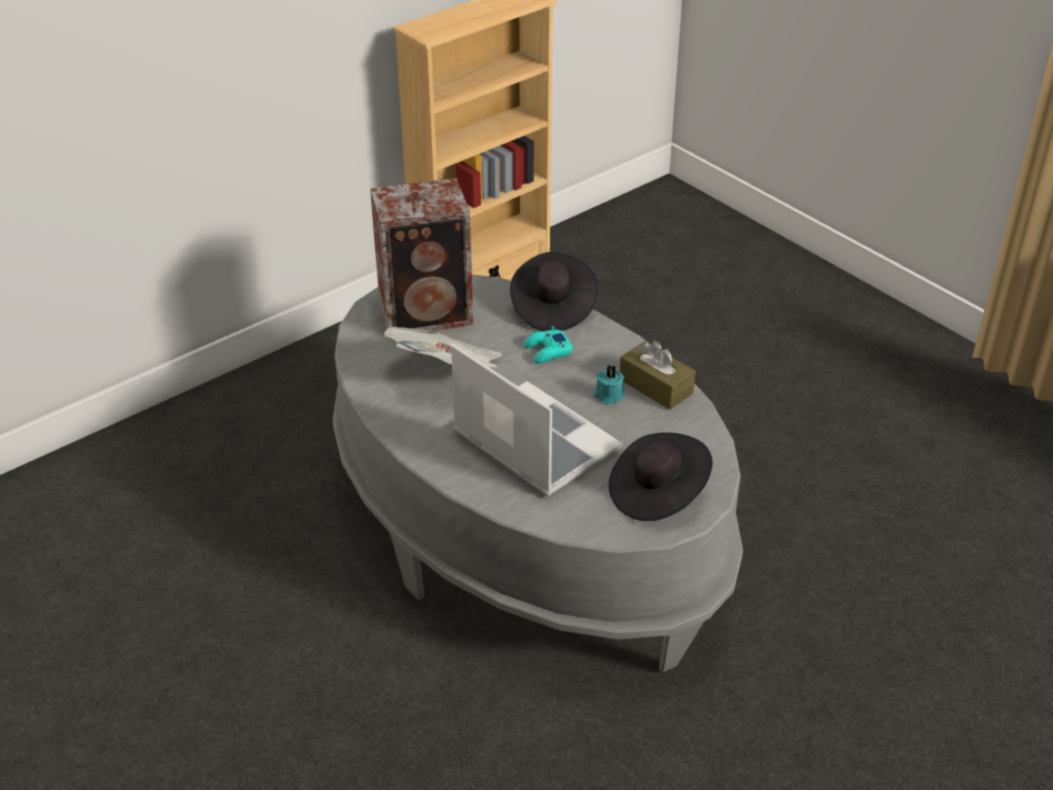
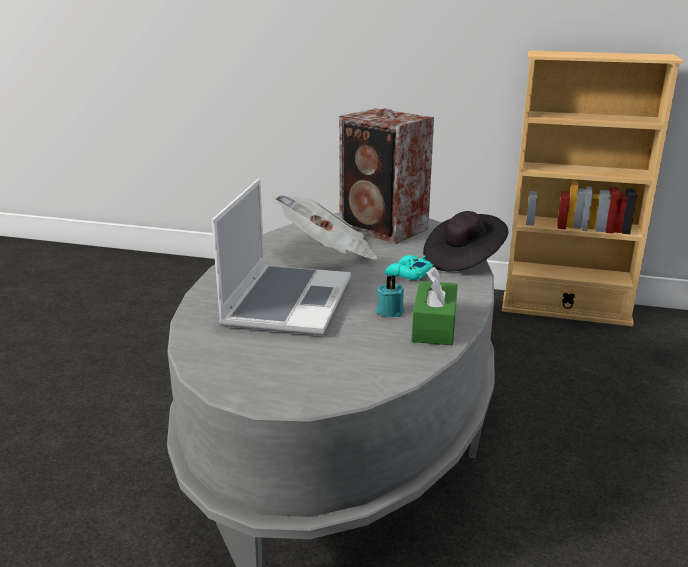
camera: 55 degrees right, 15 degrees down
(656, 386) = (434, 326): brown tissue box -> green tissue box
(657, 494) = (281, 373): black hat -> none

